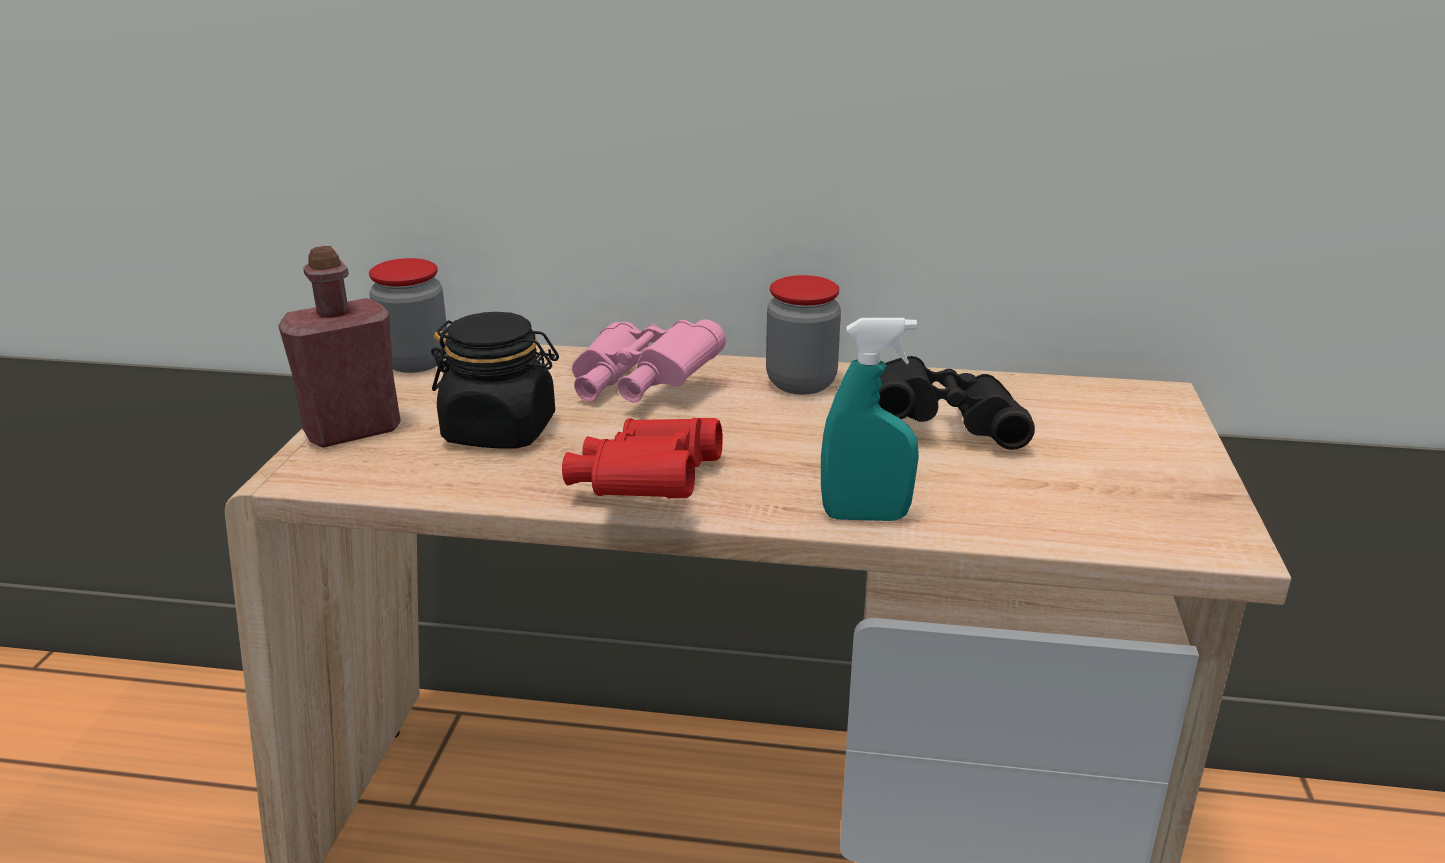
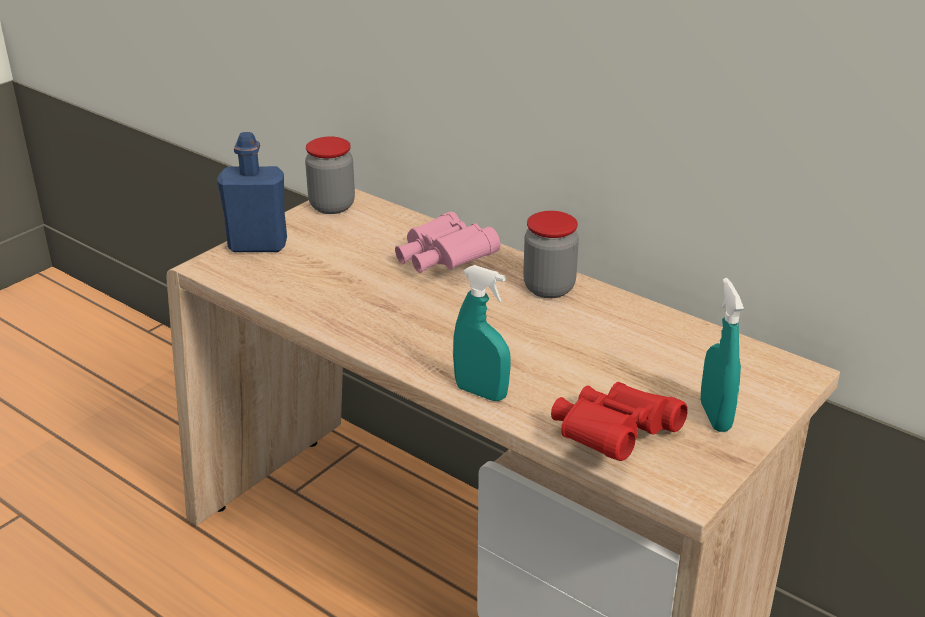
camera: 30 degrees right, 5 degrees up
(352, 430) = (258, 245): red bottle -> blue bottle
(500, 431) = (334, 269): black jar -> none
(646, 489) = (376, 333): red binoculars -> red binoculars (613, 438)
(944, 428) = (605, 349): black binoculars -> none
(1145, 460) = (715, 416): none -> turquoise spray bottle

